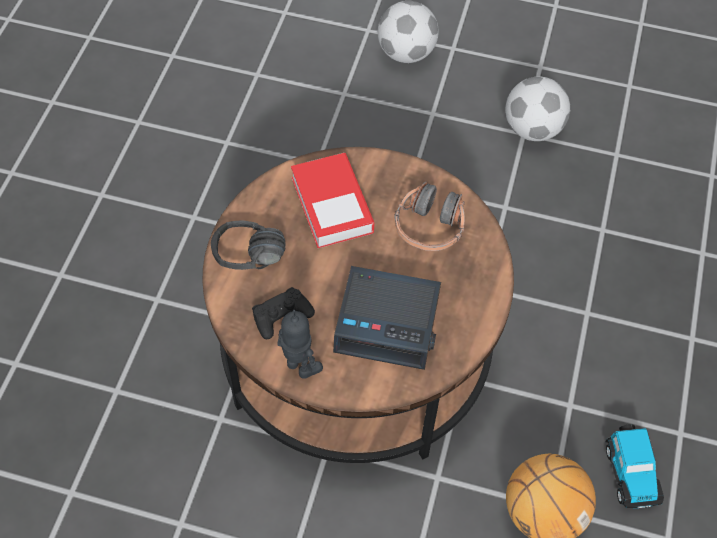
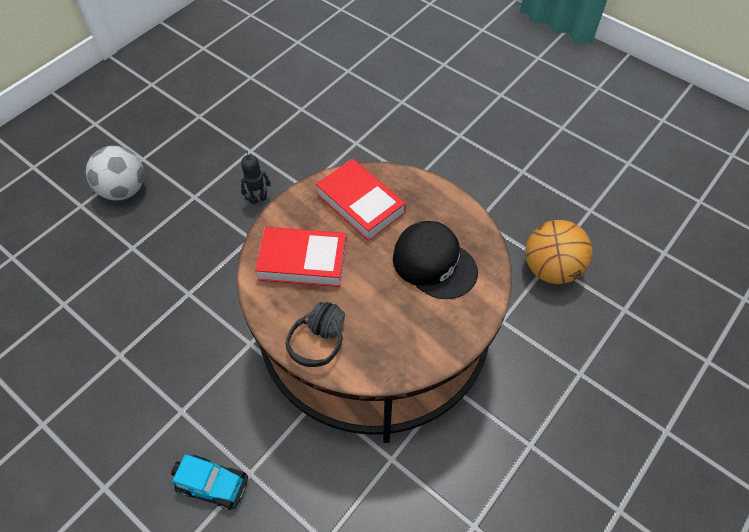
camera: 65 degrees left, 0 degrees up
(282, 315) = (394, 337): black game controller -> none
(299, 367) = (449, 341): toy robot -> toy robot (258, 199)
(388, 322) = (434, 263): alarm clock -> black cap
(429, 227) = (360, 203): headphones -> book
(532, 129) = (249, 144): football -> none
(631, 472) = (539, 208): toy car -> toy car (211, 484)

